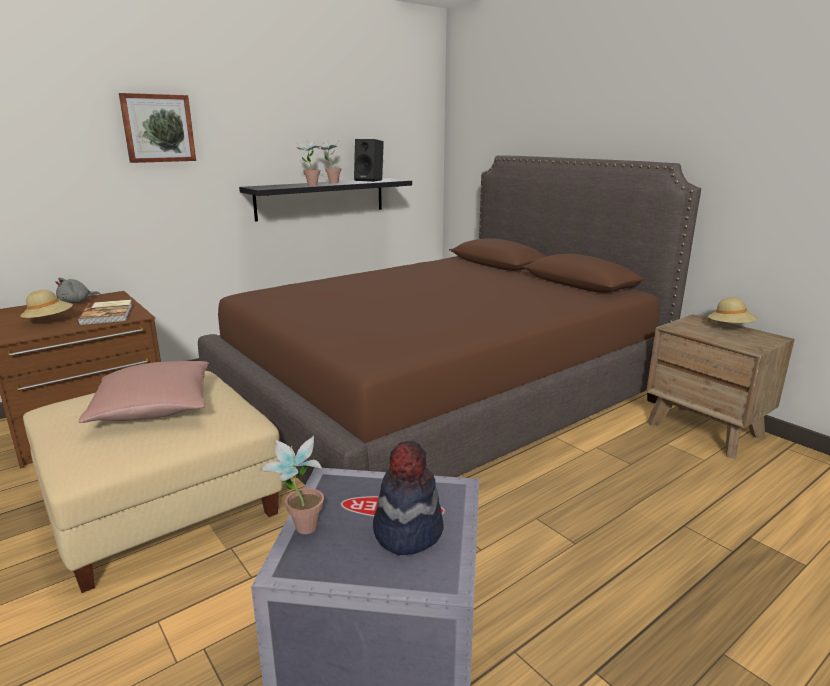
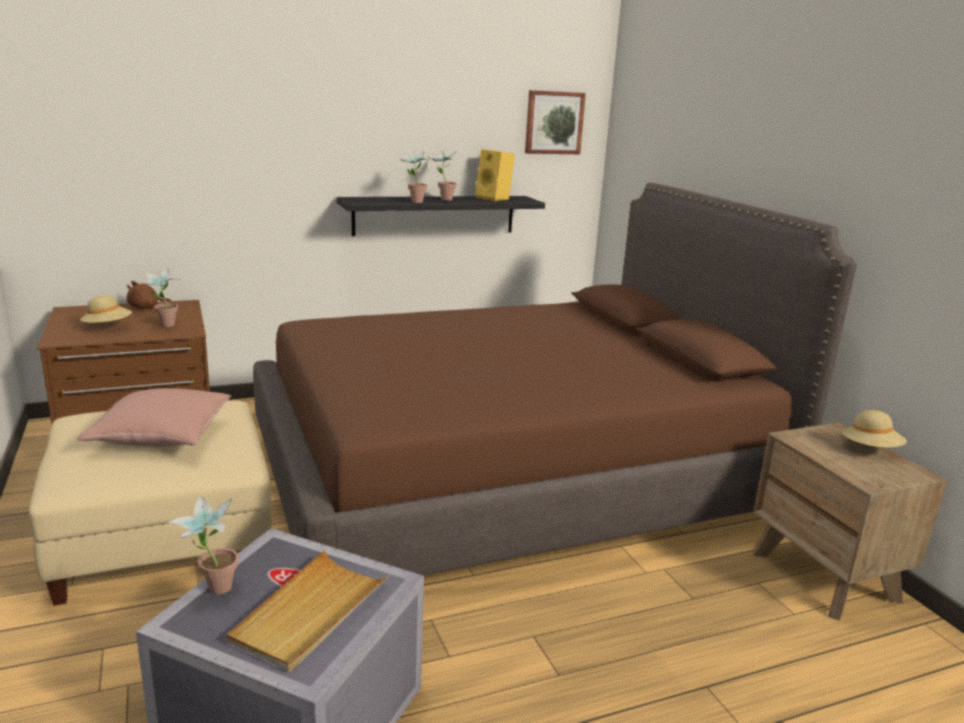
camera: 15 degrees right, 0 degrees up
(77, 302) = (146, 308): grey plush toy -> brown plush toy
(108, 314) = (165, 326): book -> potted plant
(158, 128) = (252, 131): picture -> picture (553, 122)
(370, 180) = (494, 198): black speaker -> yellow speaker
(407, 531) = (310, 613): hat -> beige tray

